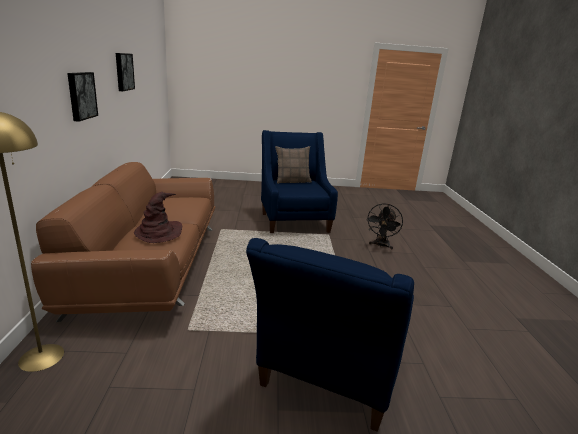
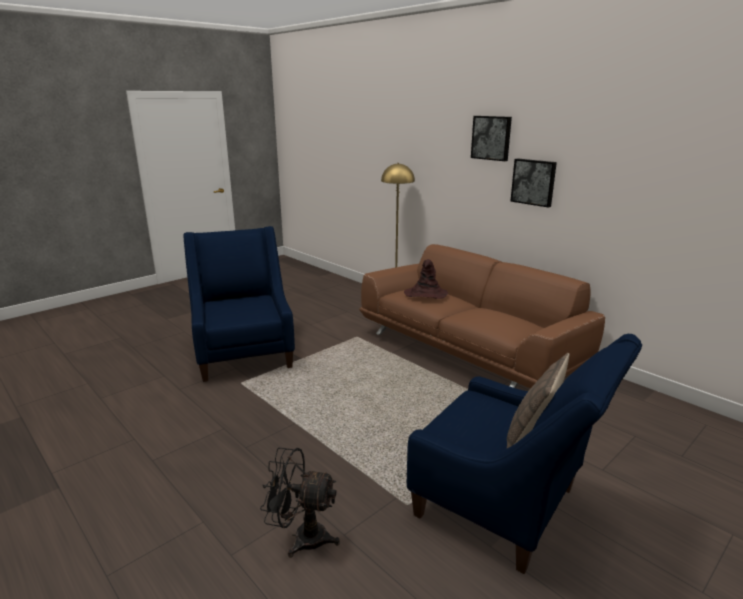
camera: 140 degrees right, 0 degrees up
(123, 71) = (665, 175): picture -> picture (491, 138)
(381, 245) = (302, 537): black fan -> black fan turned 60 degrees counterclockwise

